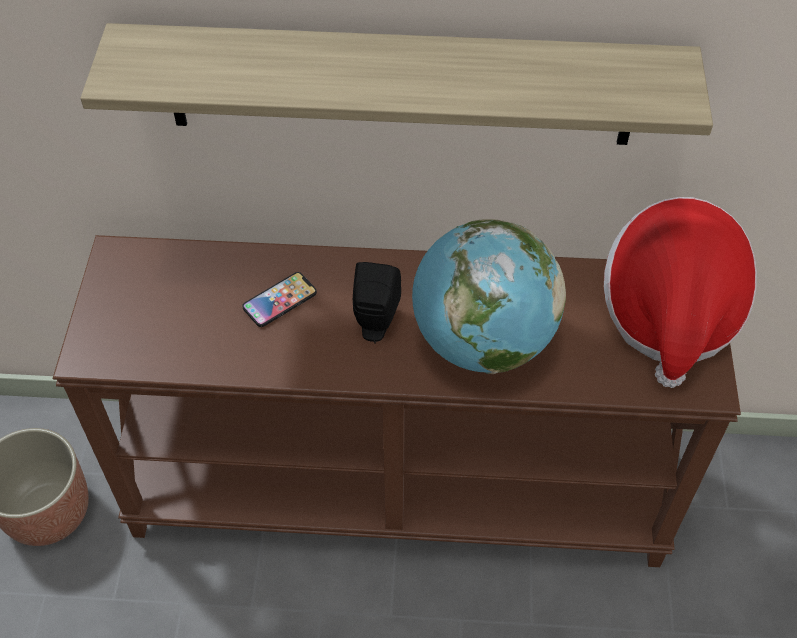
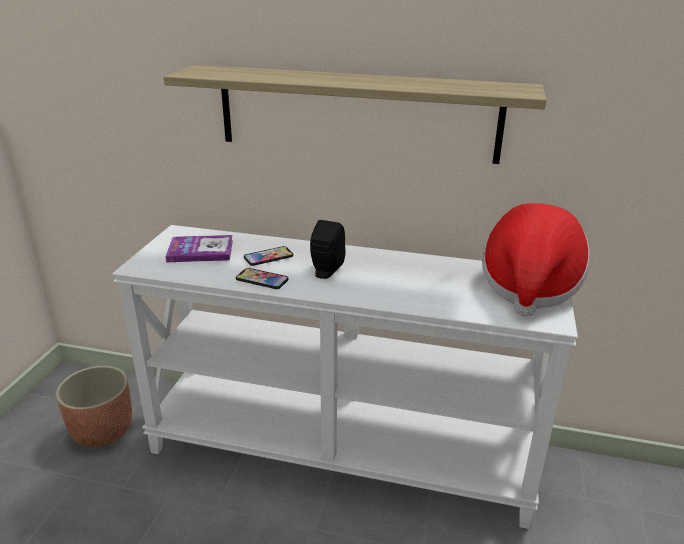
camera: 10 degrees right, 25 degrees down
(170, 300) = (200, 251): none -> book
(286, 358) = (262, 279): none -> phone
(400, 485) = (341, 449): brown console table -> white console table
(482, 342) = (395, 285): globe -> none

